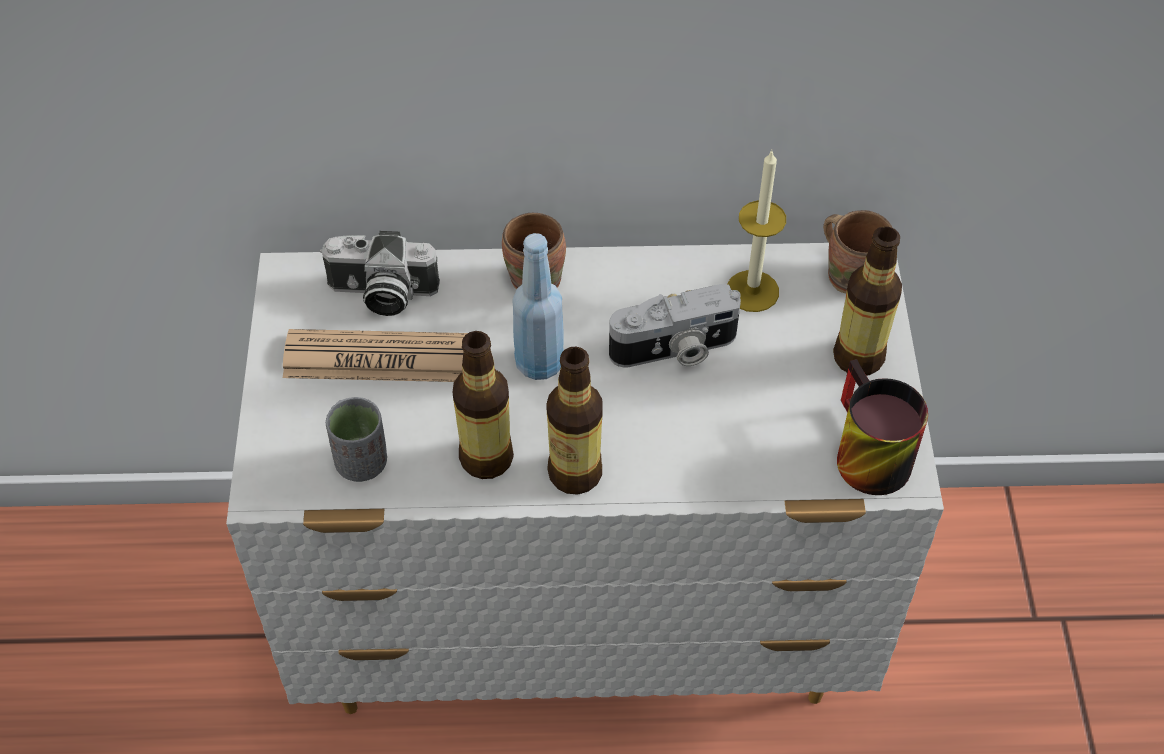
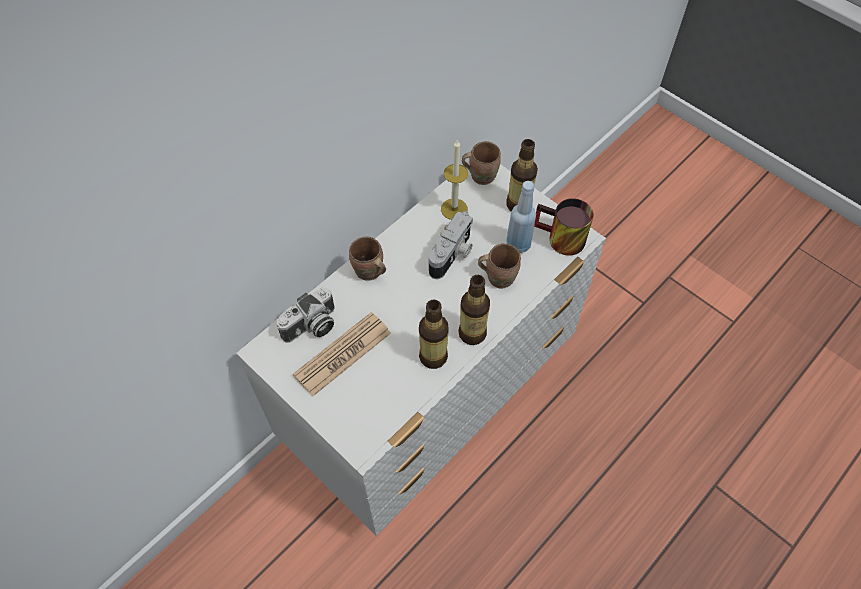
camera: 45 degrees left, 5 degrees up
(362, 463) = (387, 401): grey cup -> none
(539, 363) = (409, 302): blue bottle -> blue bottle (518, 244)
(707, 430) = (499, 276): none -> brown mug

